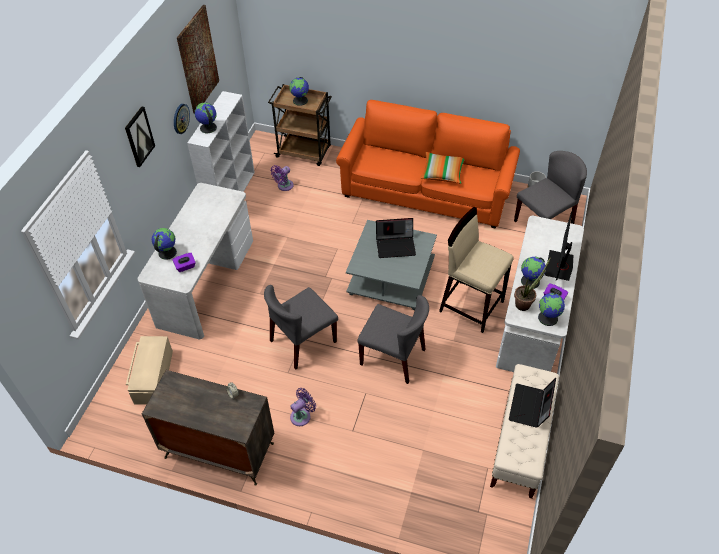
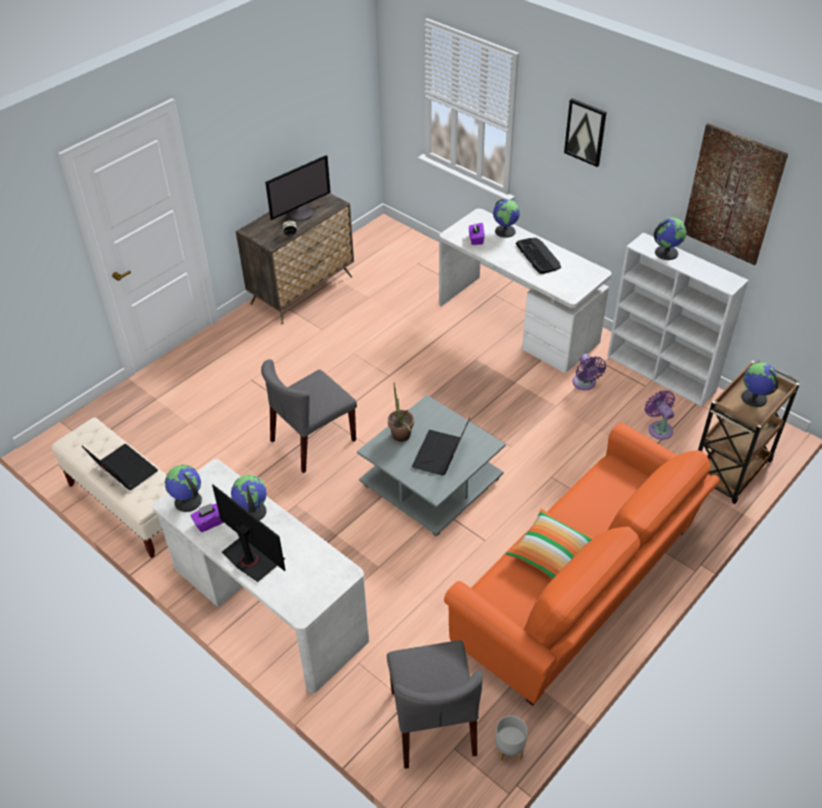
camera: 115 degrees right, 5 degrees down
(153, 377) = (412, 266): beige storage box -> none
(180, 118) = (659, 205): wall clock -> none
(194, 224) = (538, 255): none -> keyboard
(196, 401) = (301, 213): none -> monitor
(302, 415) = (295, 350): purple fan -> purple fan (585, 384)
(303, 342) = (384, 375): grey chair -> none
(471, 305) = (334, 546): beige stool -> none
(525, 303) = (225, 489): potted plant -> potted plant (402, 438)

